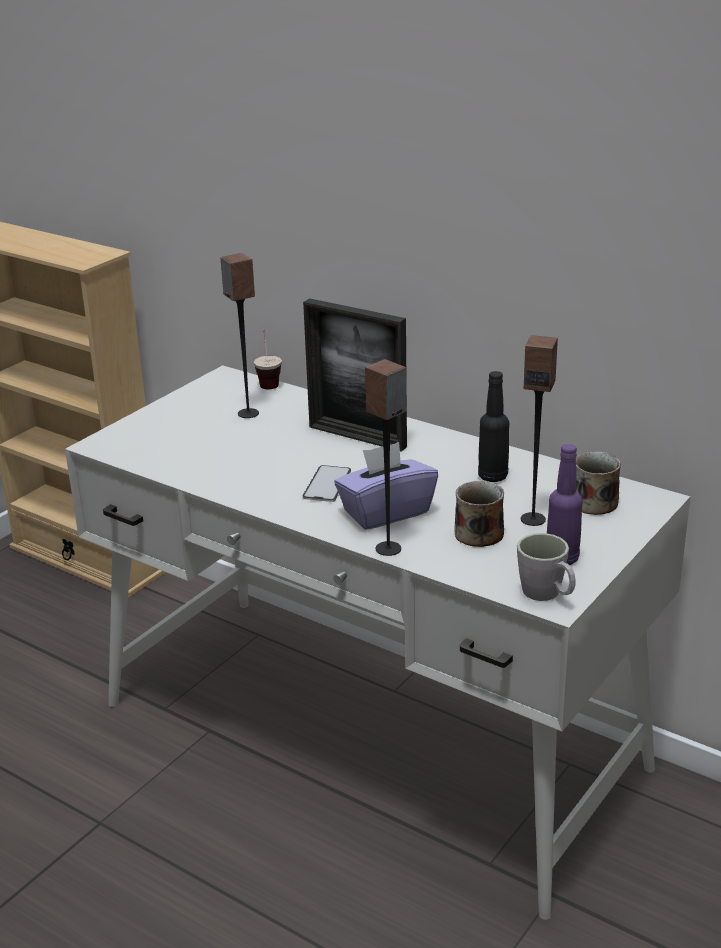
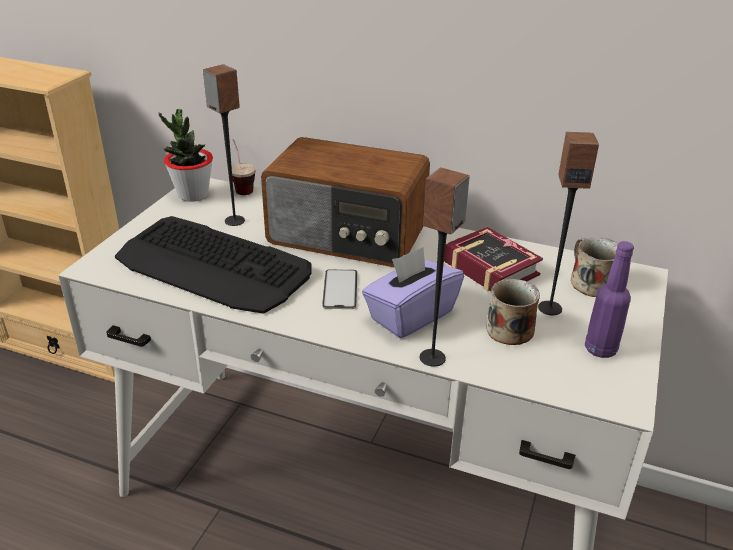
camera: 15 degrees left, 5 degrees up
(211, 453) = (213, 266): none -> keyboard
(215, 385) = (193, 195): none -> potted plant
(357, 437) = (347, 236): picture frame -> radio
(493, 476) = (489, 266): black bottle -> book
(547, 595) = (611, 394): grey mug -> none

